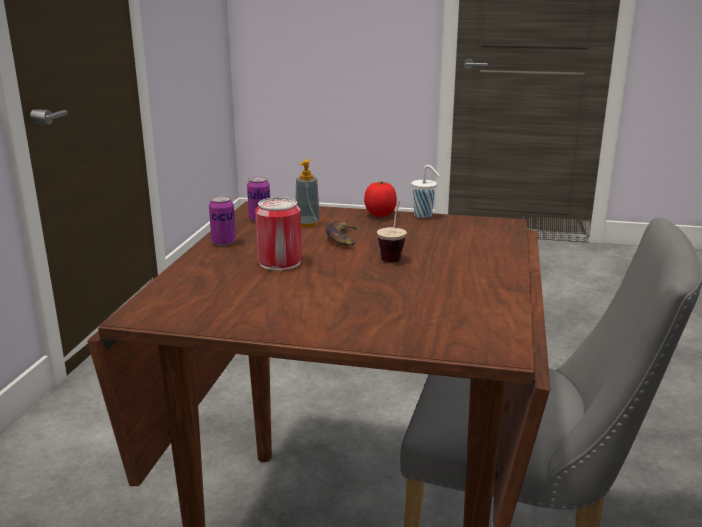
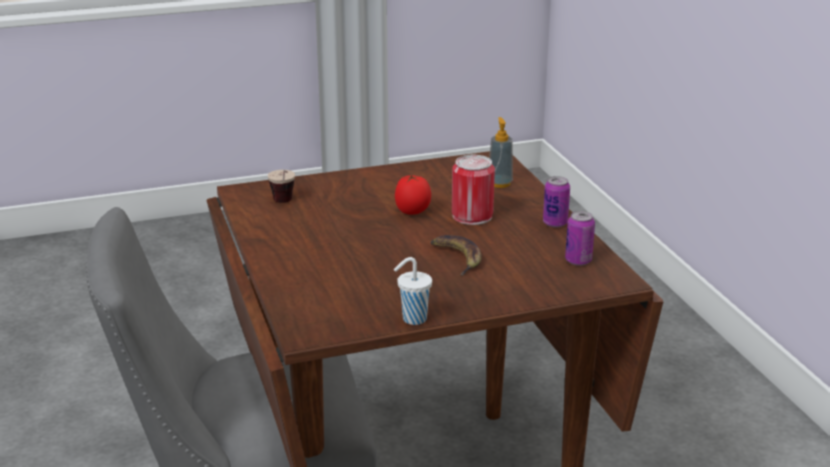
camera: 150 degrees right, 5 degrees up
(307, 224) = (520, 267): soap dispenser -> soap dispenser (500, 183)
(380, 215) = (464, 305): tomato -> tomato (413, 212)
(393, 255) = (386, 249): cup -> cup (284, 204)

